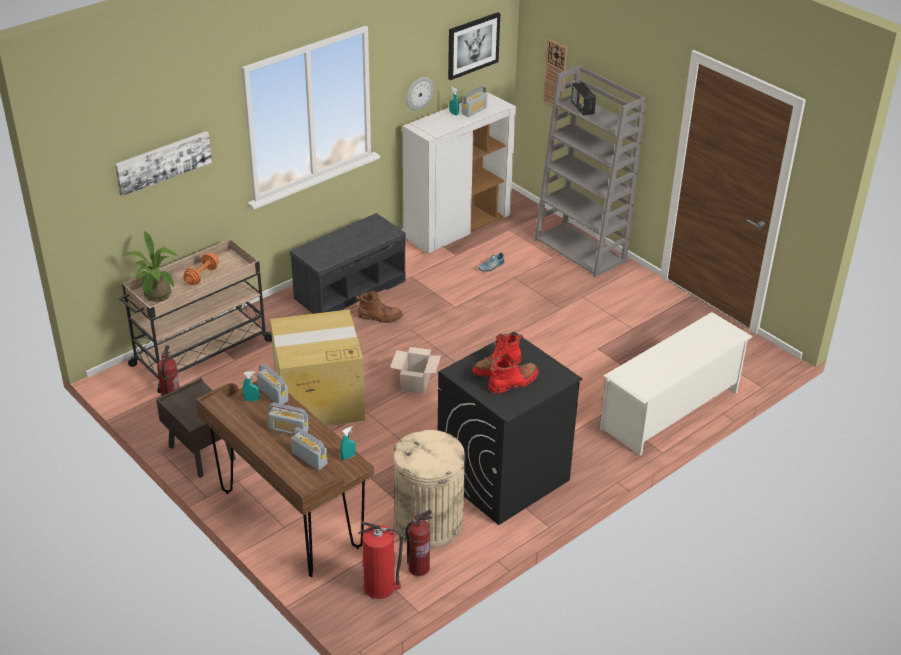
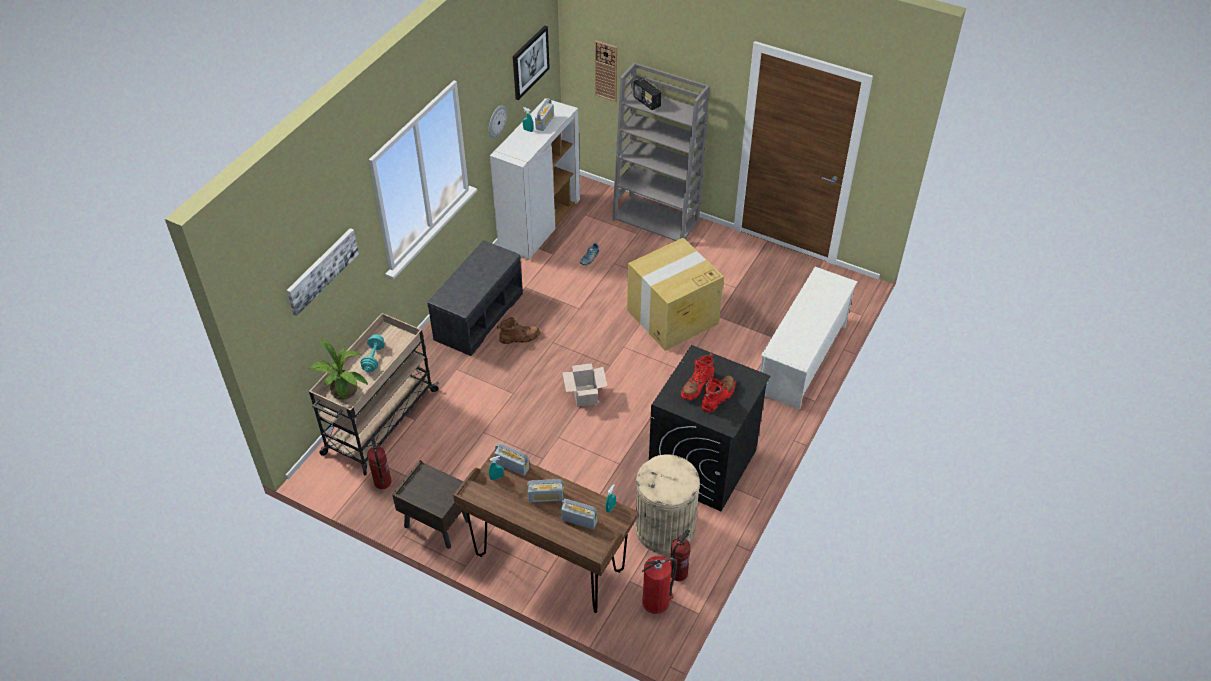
camera: 20 degrees left, 10 degrees up
(202, 276) = (374, 359): orange dumbbell -> turquoise dumbbell
(318, 400) = (510, 438): cardboard box -> cardboard box (671, 317)

